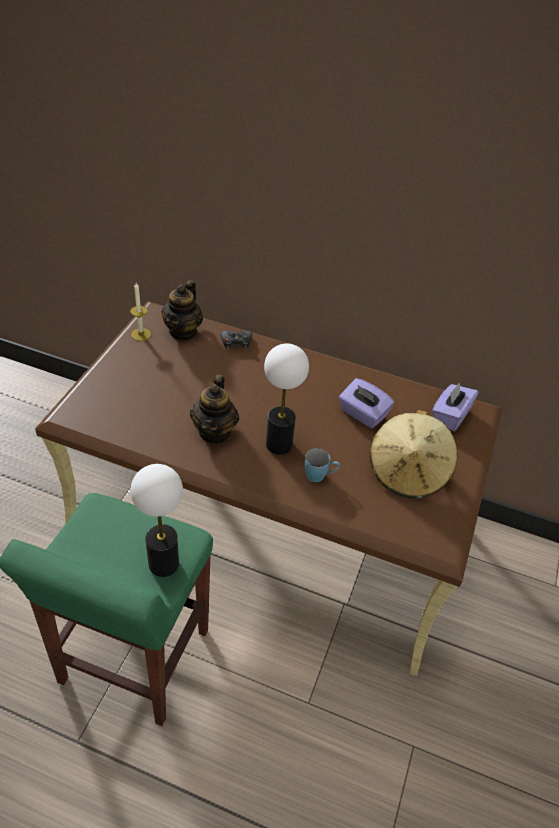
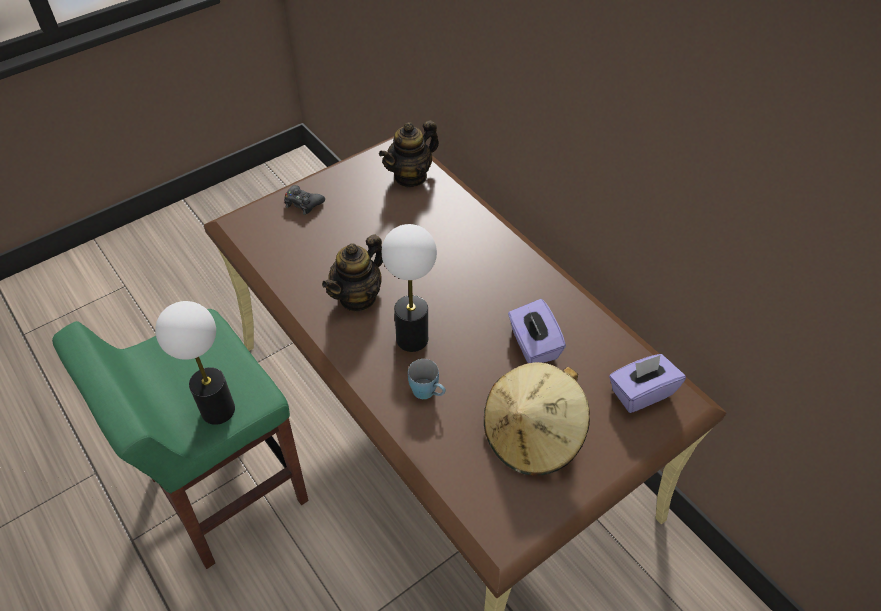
camera: 35 degrees right, 5 degrees up
(141, 334) = (366, 165): candle -> none
(236, 342) = (456, 208): black game controller -> black game controller (303, 203)

